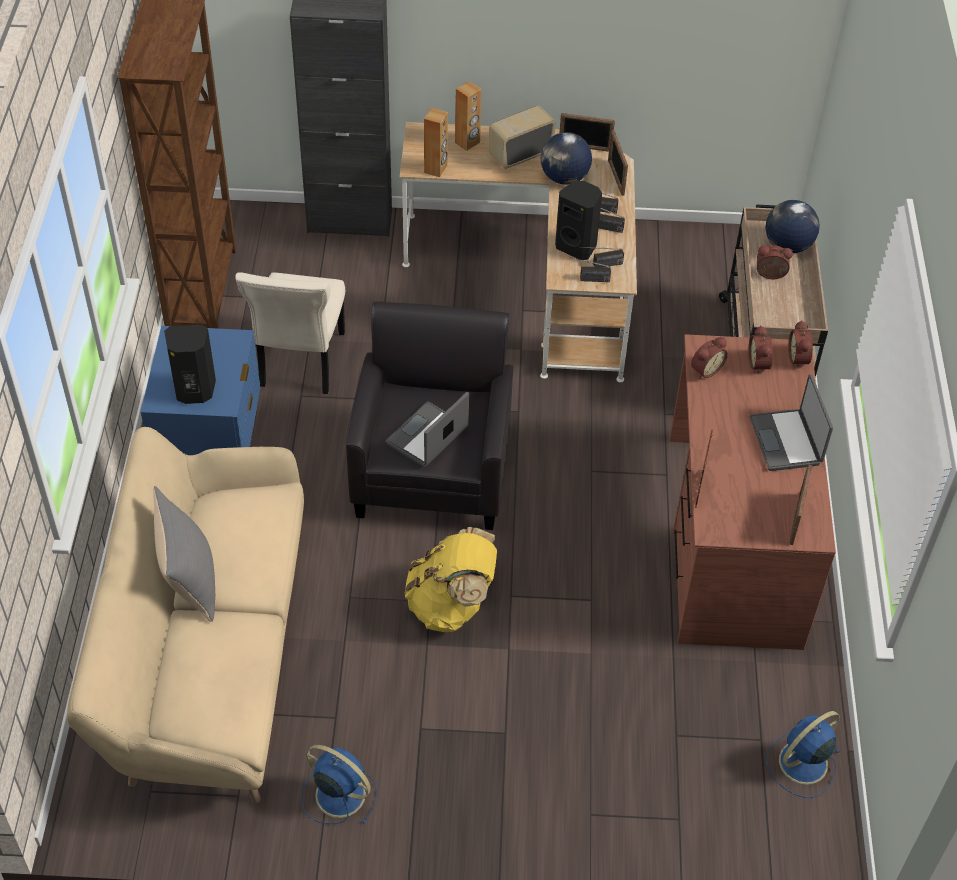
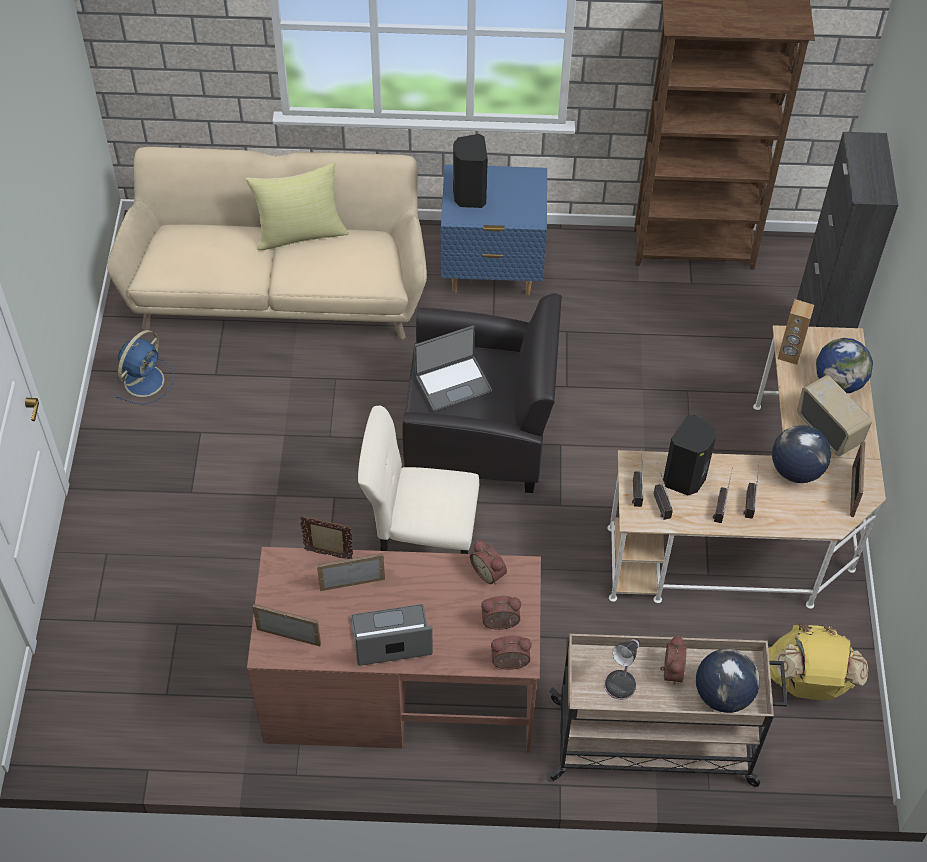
camera: 90 degrees right, 5 degrees up
(189, 579) = (300, 233): grey pillow -> yellow pillow
(300, 362) = (609, 328): beige chair -> beige chair (420, 541)
(428, 437) = (453, 383): laptop -> laptop turned 120 degrees clockwise
(451, 605) = (325, 452): yellow backpack -> yellow backpack (808, 681)
(467, 142) = (838, 382): brown speaker -> globe
(616, 177) = (806, 519): picture frame -> picture frame (352, 583)
(787, 306) = (621, 683): none -> table lamp
(801, 764) = (138, 726): blue fan -> none

